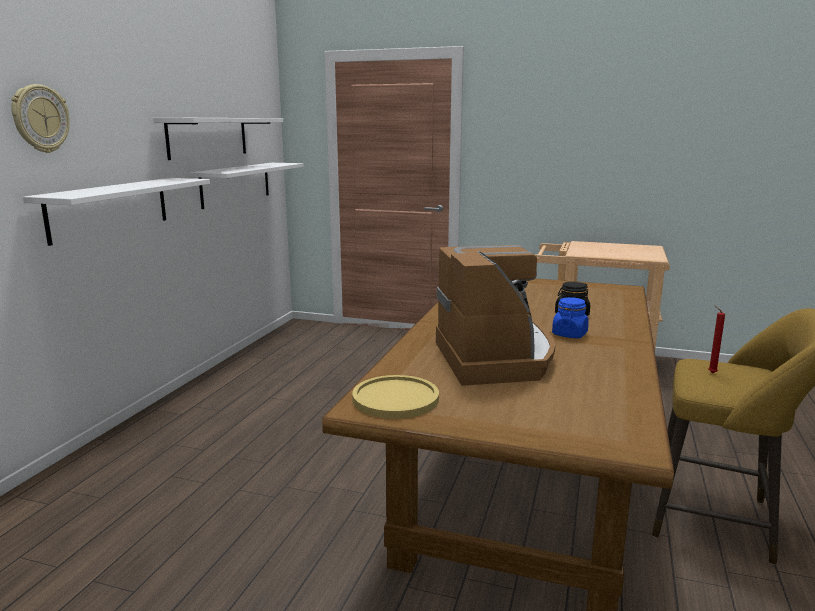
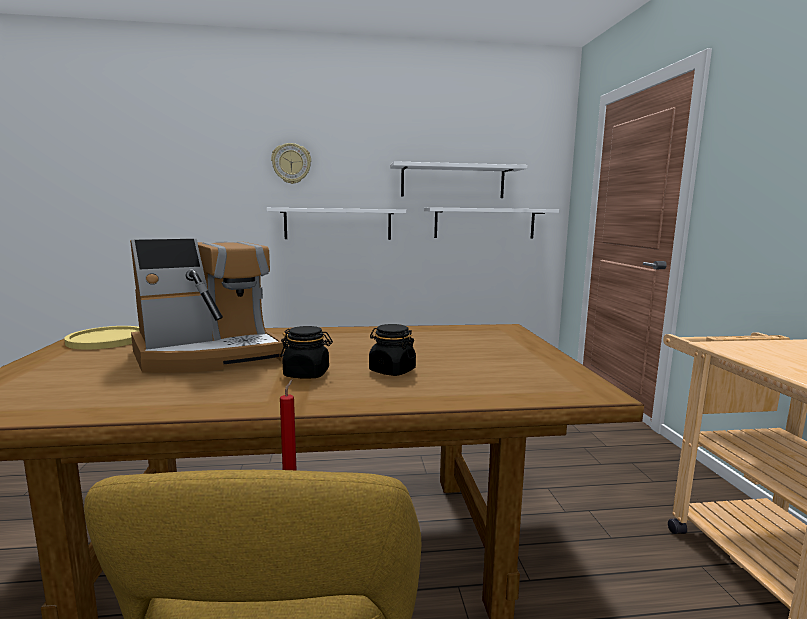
camera: 65 degrees right, 5 degrees down
(569, 334) = (307, 374): blue jar -> black jar

